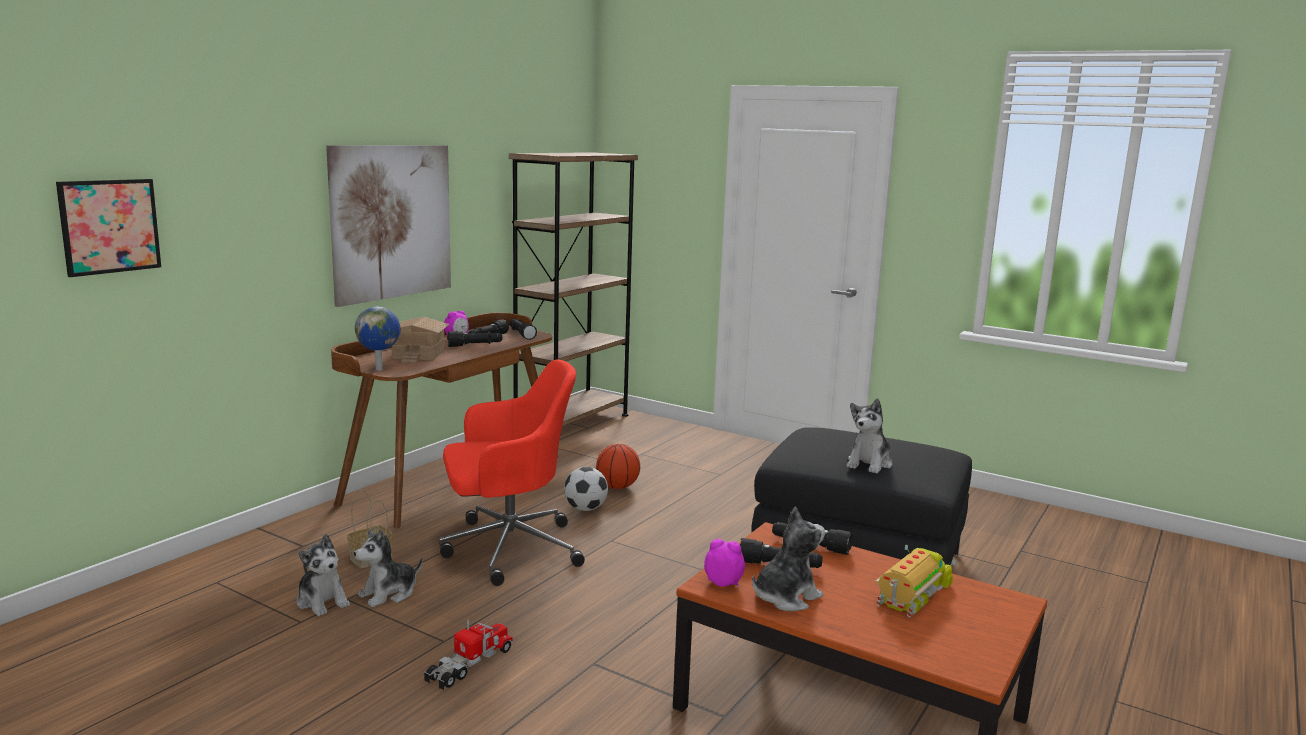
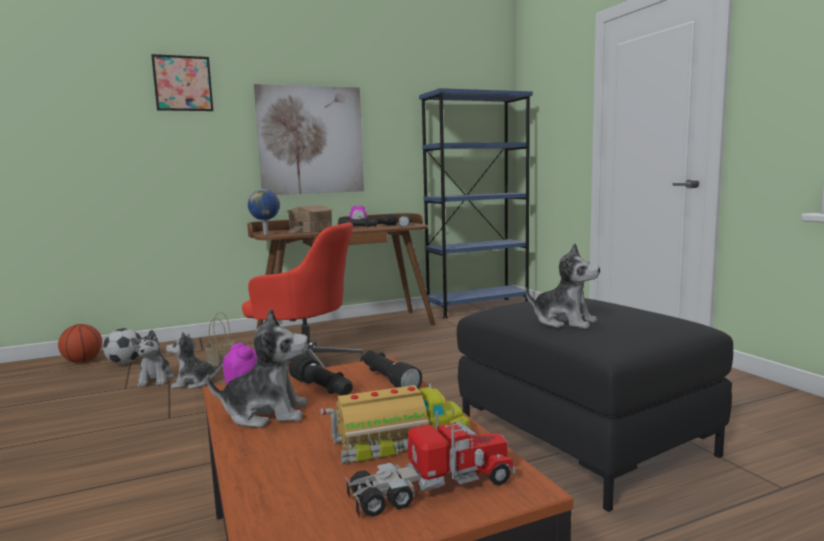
camera: 35 degrees right, 5 degrees down
(110, 226) = (91, 129): picture -> picture (183, 83)
(470, 664) = (154, 436): toy truck -> toy truck (431, 488)
(572, 424) = (477, 307): brown bookcase -> blue bookcase
(585, 509) = (401, 357): football -> football (125, 363)
(617, 487) = (447, 347): basketball -> basketball (82, 361)
(869, 463) = (564, 322): plush toy -> plush toy turned 120 degrees counterclockwise

